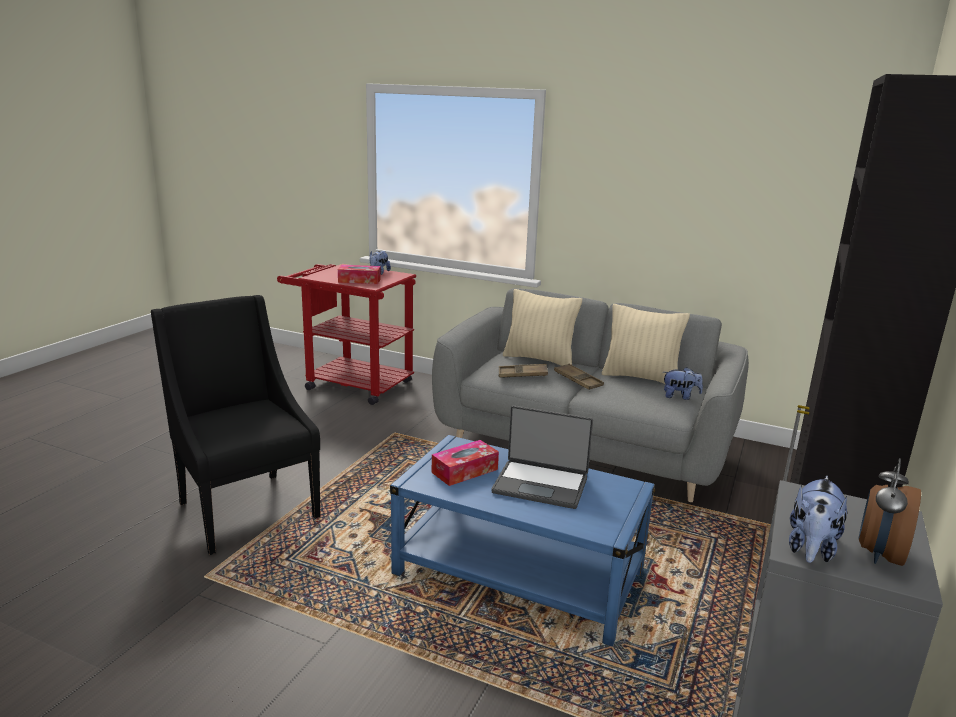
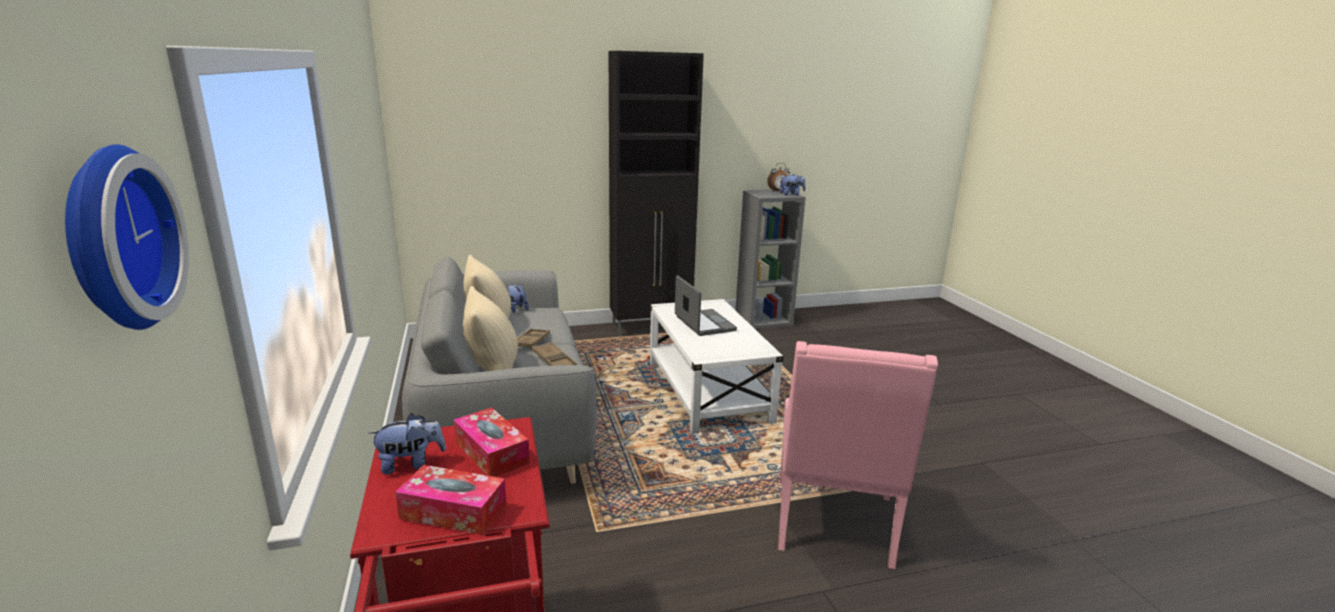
camera: 130 degrees left, 0 degrees up
(245, 508) = (834, 525): black armchair -> pink armchair
(316, 125) = (112, 239): none -> wall clock
(464, 471) = (728, 343): tissue box -> tissue box (453, 511)
(519, 573) = (707, 391): blue coffee table -> white coffee table

